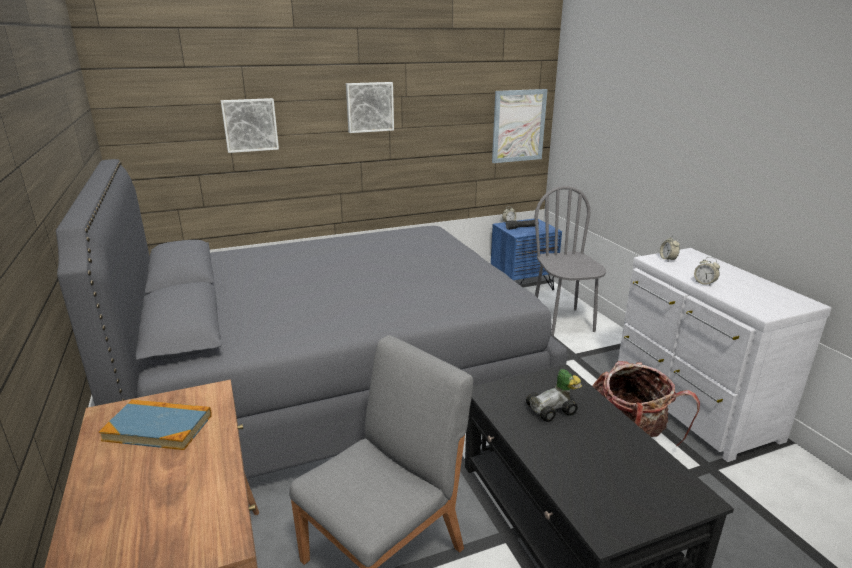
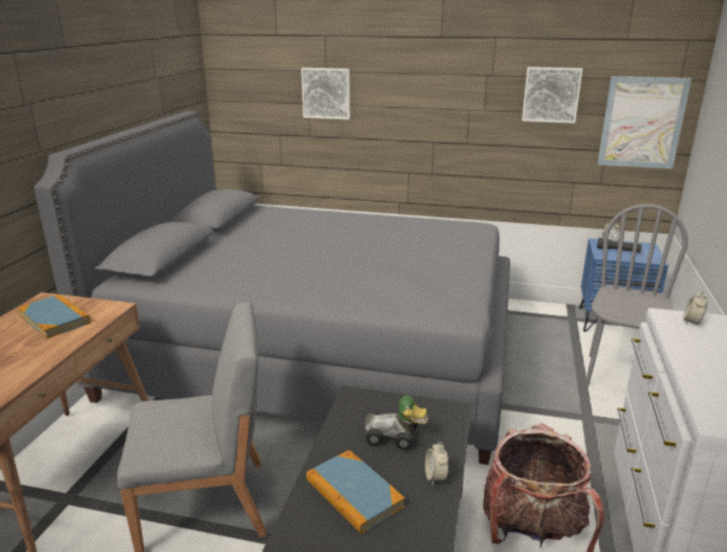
camera: 35 degrees right, 0 degrees up
(369, 107) = (447, 84): picture -> picture (551, 94)
(582, 461) = (354, 493): none -> book
(704, 283) = (693, 363): alarm clock -> alarm clock (435, 477)

